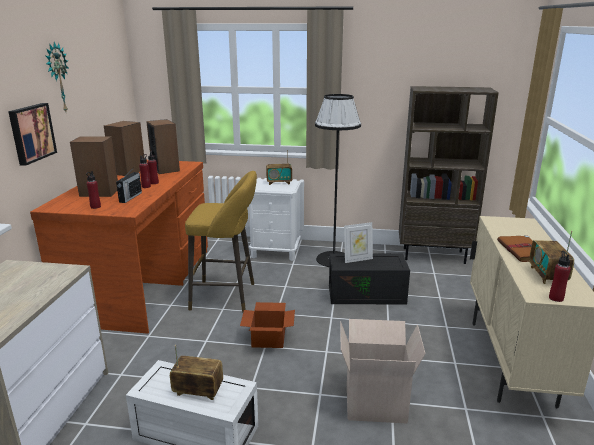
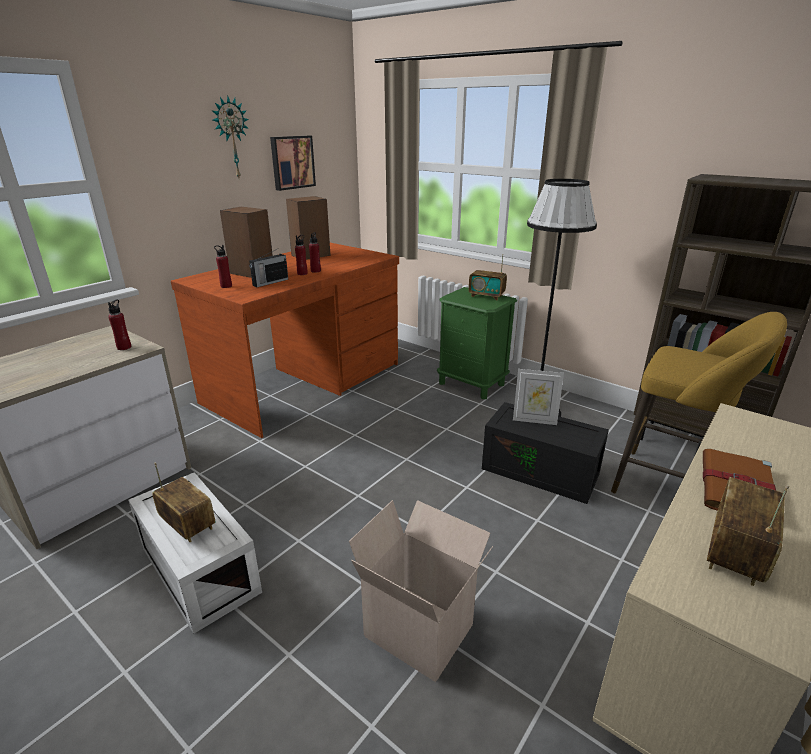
camera: 30 degrees right, 5 degrees up
(31, 133) = (184, 196): picture -> picture (292, 162)
(165, 169) = (349, 258): speaker -> none
(227, 296) = (372, 422): yellow stool -> yellow stool (670, 487)
(269, 338) = (371, 487): cardboard box -> none
(275, 252) = (472, 384): white nightstand -> green nightstand
(556, 298) = (702, 609): red bottle -> red bottle (124, 347)

